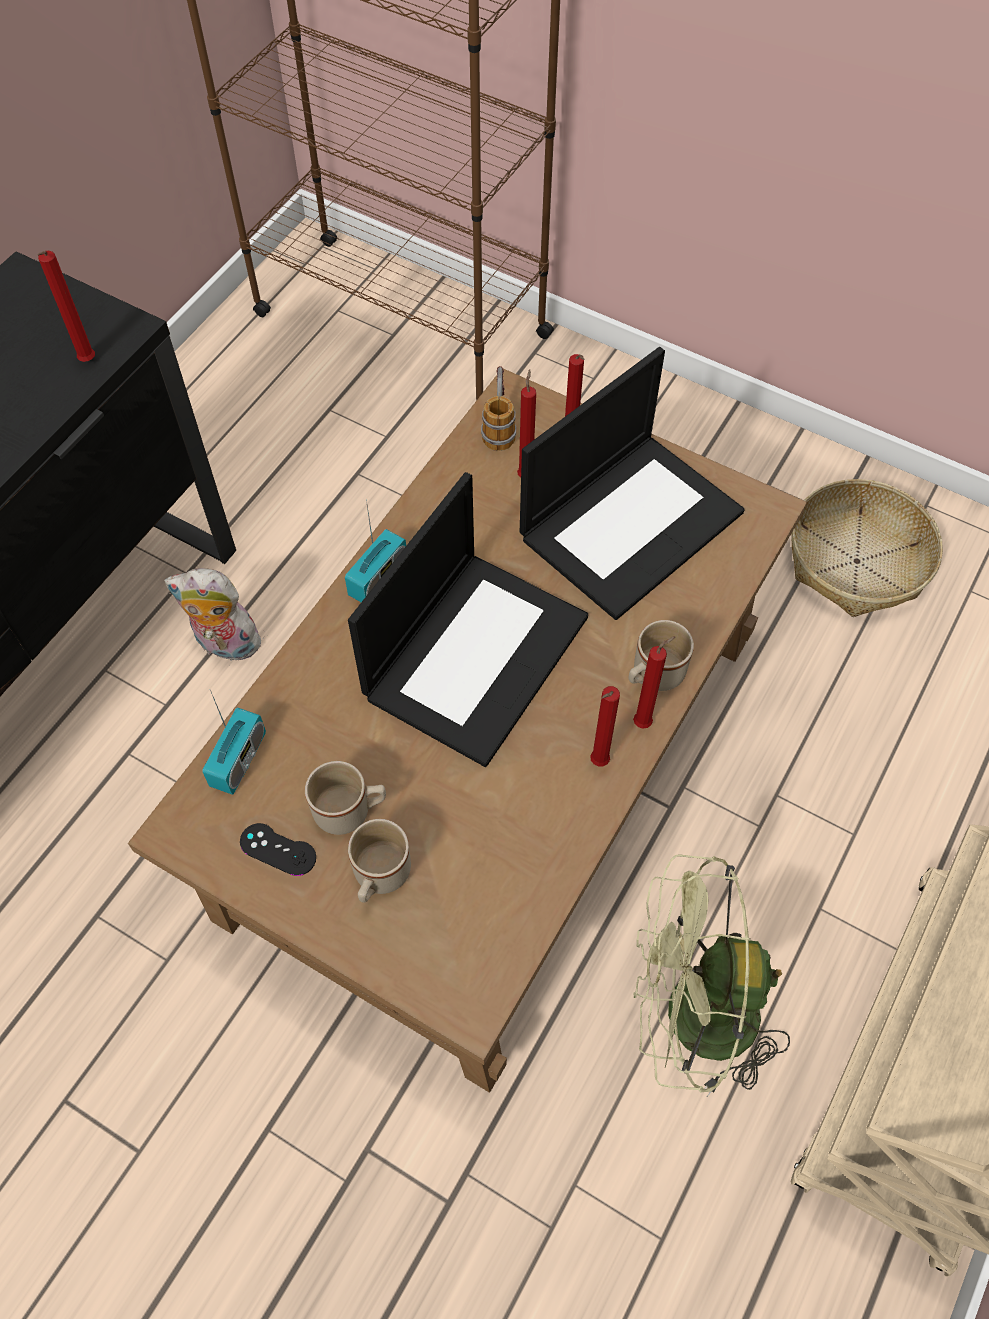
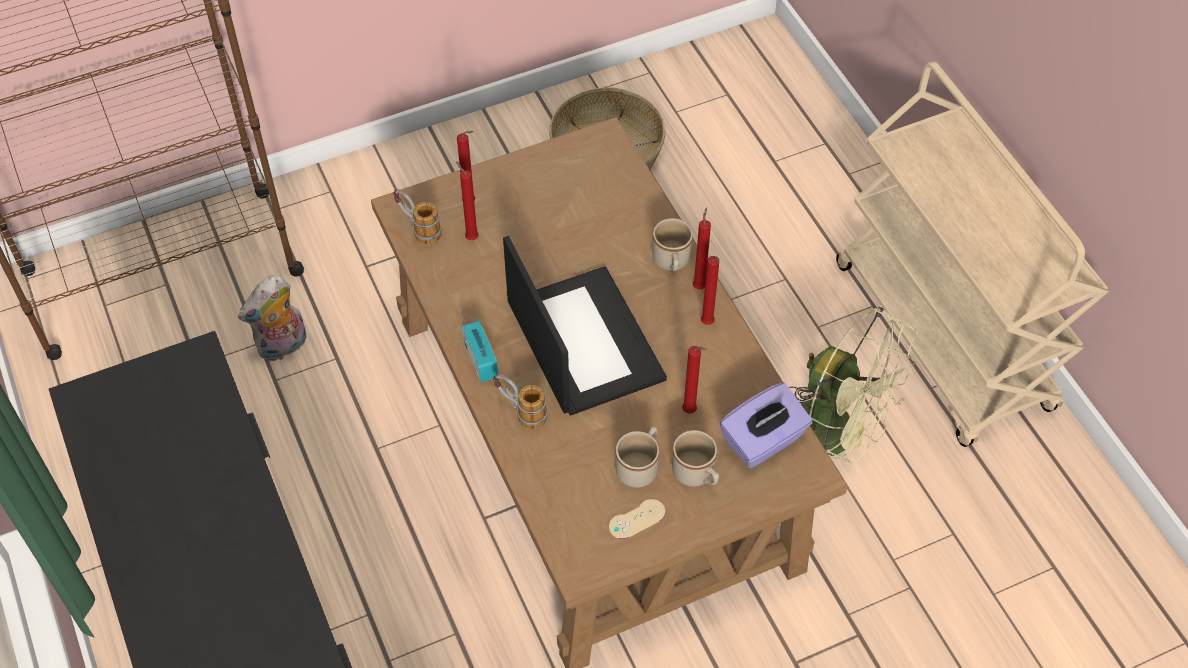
camera: 55 degrees left, 5 degrees down
(87, 363) = (210, 393): red candle -> red candle (691, 412)
(225, 645) = (350, 548): plush toy -> plush toy (283, 347)
(239, 760) = (555, 508): radio -> none
(278, 849) = (637, 519): black game controller -> beige game controller
(340, 653) = (520, 411): none -> mug
(478, 922) = (763, 441): none -> purple tissue box
(631, 522) = (555, 207): laptop -> none
(690, 1017) = (836, 435): green fan -> green fan turned 90 degrees counterclockwise

